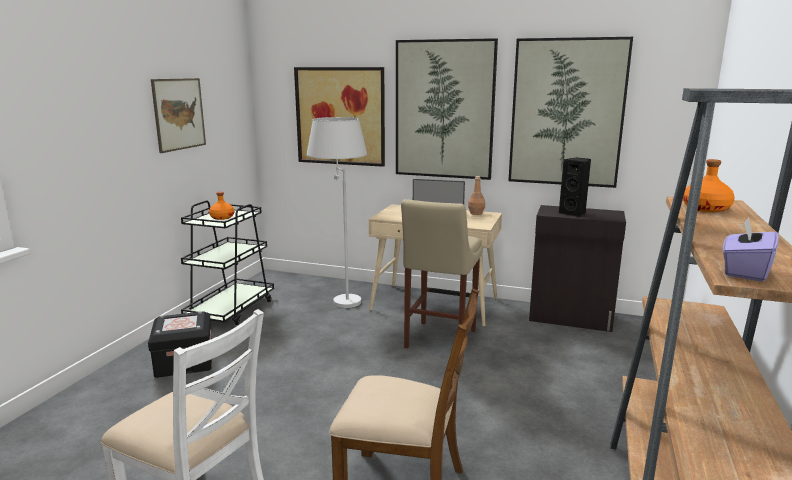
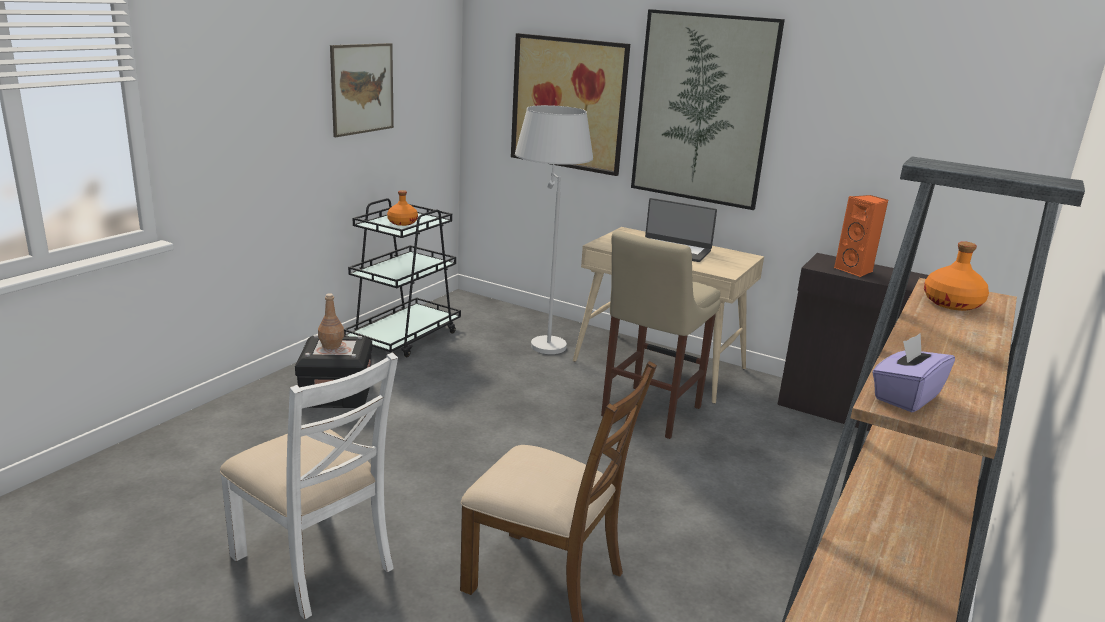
camera: 10 degrees right, 5 degrees up
(476, 213) = (728, 253): brown bottle -> brown bottle (331, 345)
(566, 113) = (867, 131): picture -> none
(574, 213) = (855, 270): black speaker -> orange speaker

